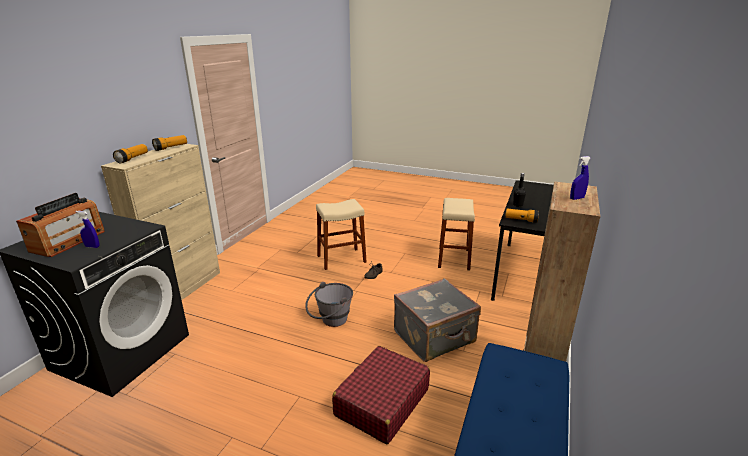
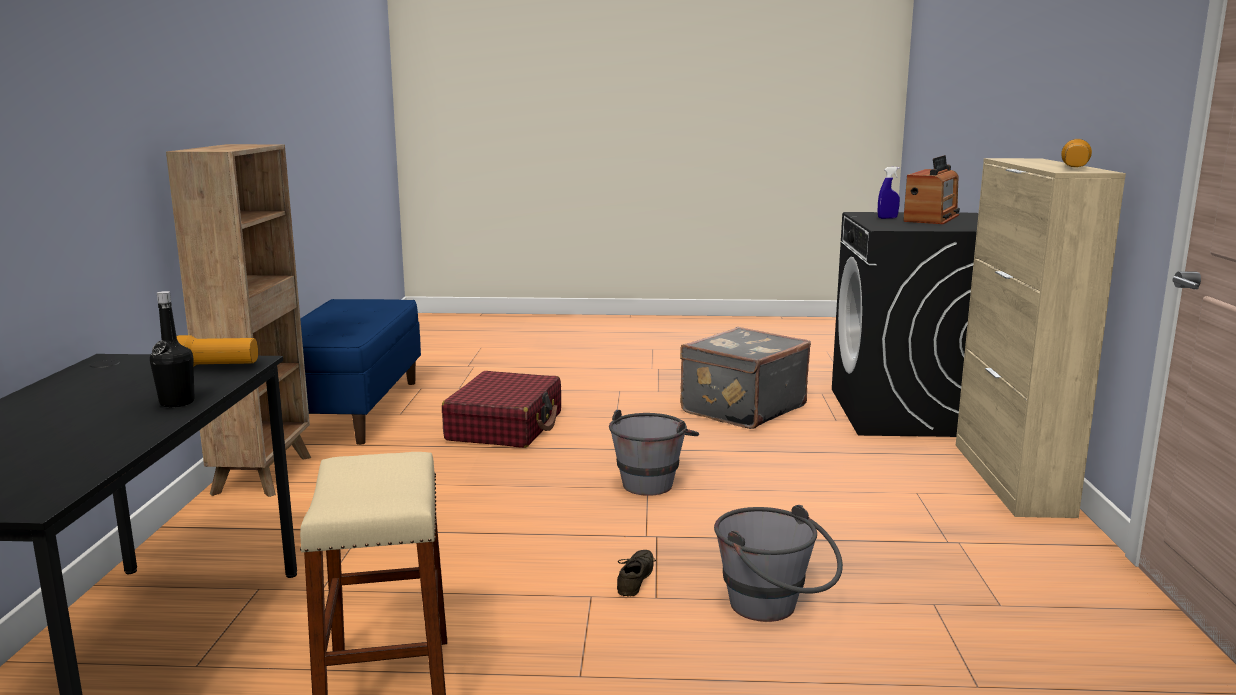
camera: 160 degrees right, 10 degrees down
(68, 241) = (931, 218): radio -> radio turned 150 degrees counterclockwise
(132, 159) = (1041, 161): flashlight -> none
(341, 259) = (774, 610): beige stool -> grey bucket
(435, 337) = (439, 490): grey suitcase -> grey suitcase (741, 409)
(577, 198) = (229, 146): blue spray bottle -> none

